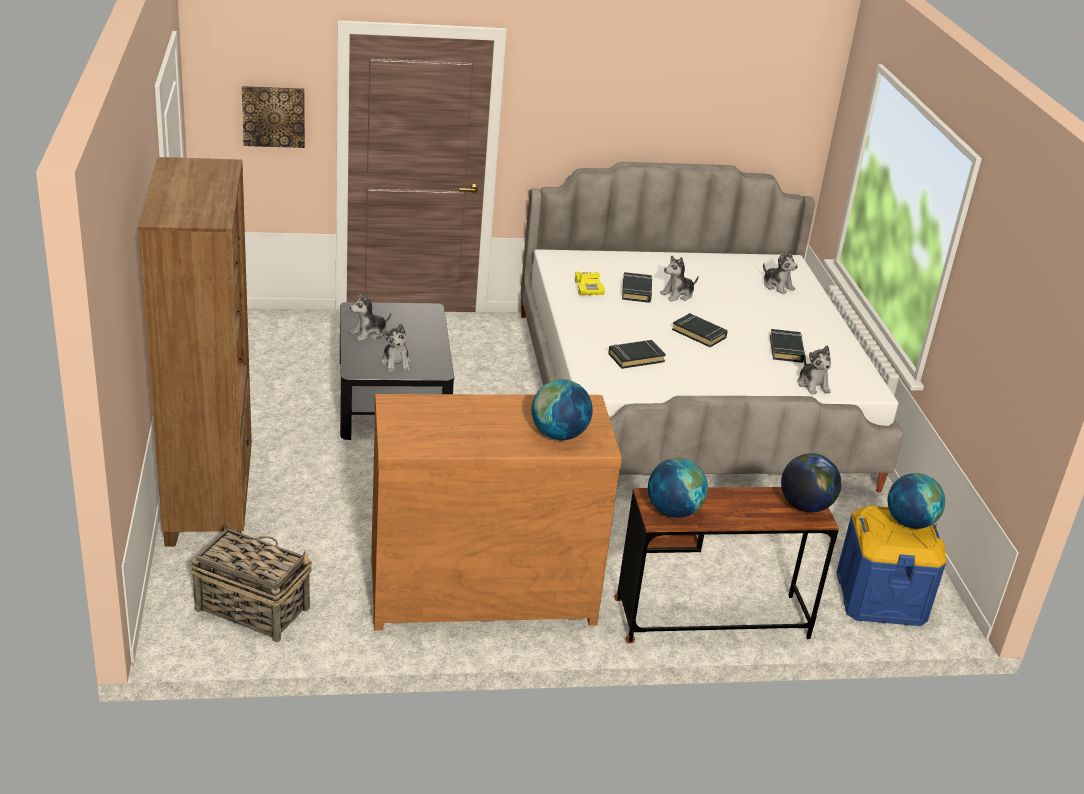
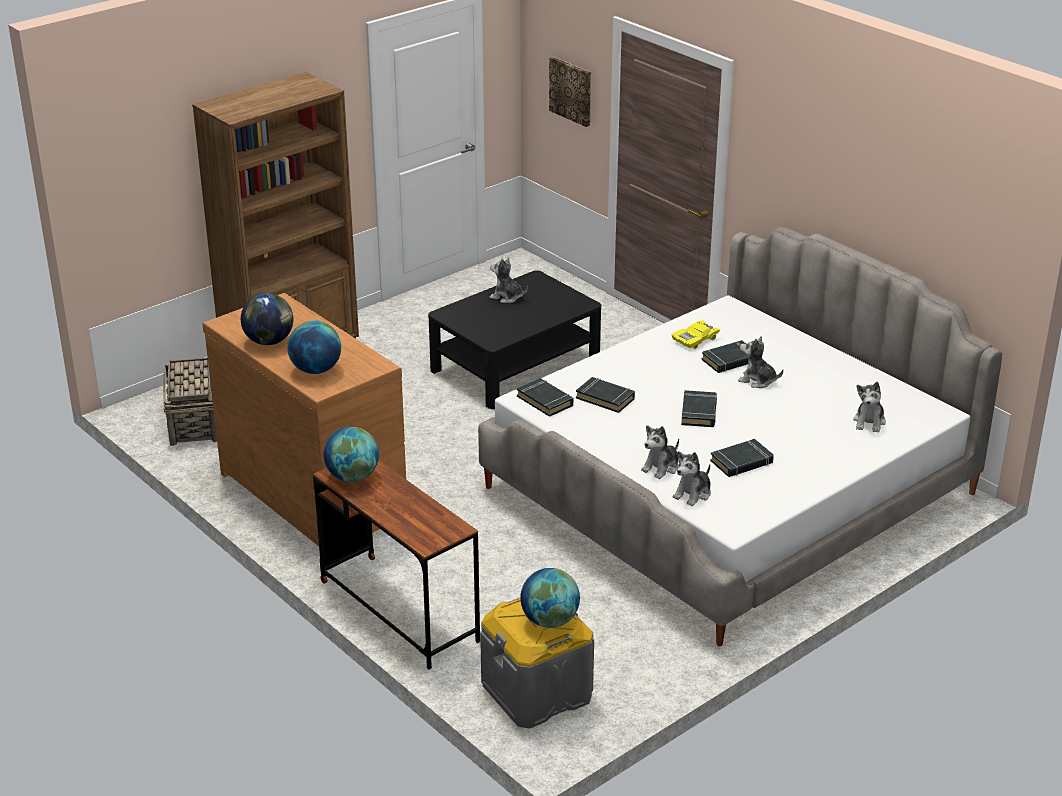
camera: 60 degrees right, 0 degrees up
(396, 363) = (480, 323): plush toy -> plush toy (661, 467)
(610, 382) = (545, 401): none -> black book
(805, 506) = (437, 532): globe -> globe (269, 341)
(880, 598) = (536, 692): blue storage box -> grey storage box

